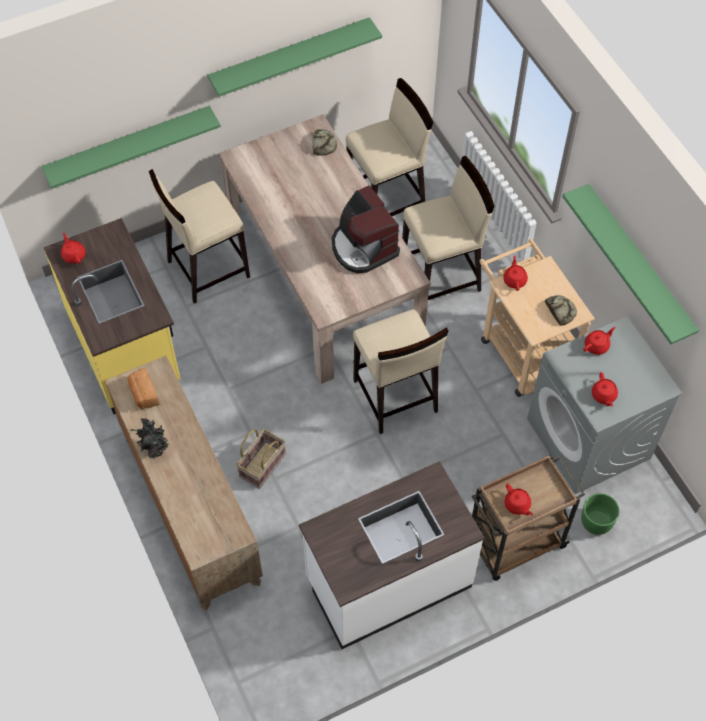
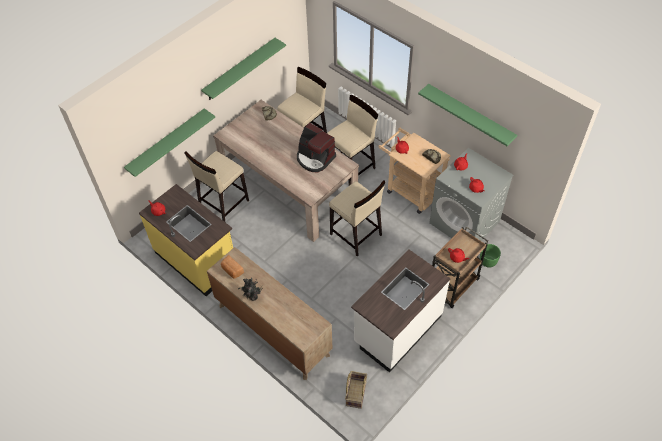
camera: 20 degrees left, 5 degrees down
(262, 464) = (301, 294): basket -> basket (355, 393)

